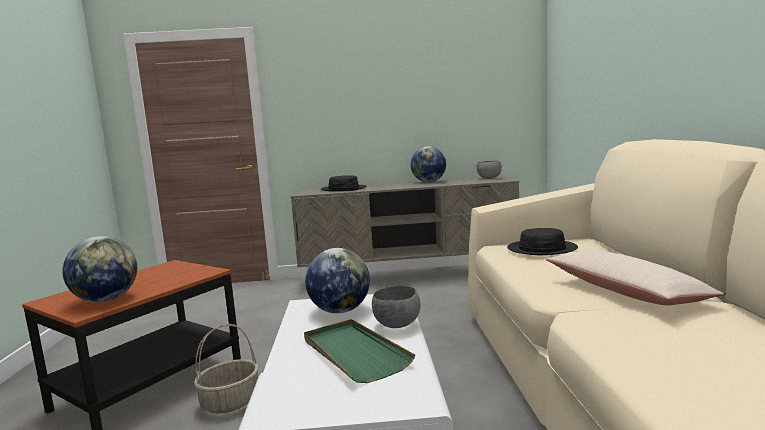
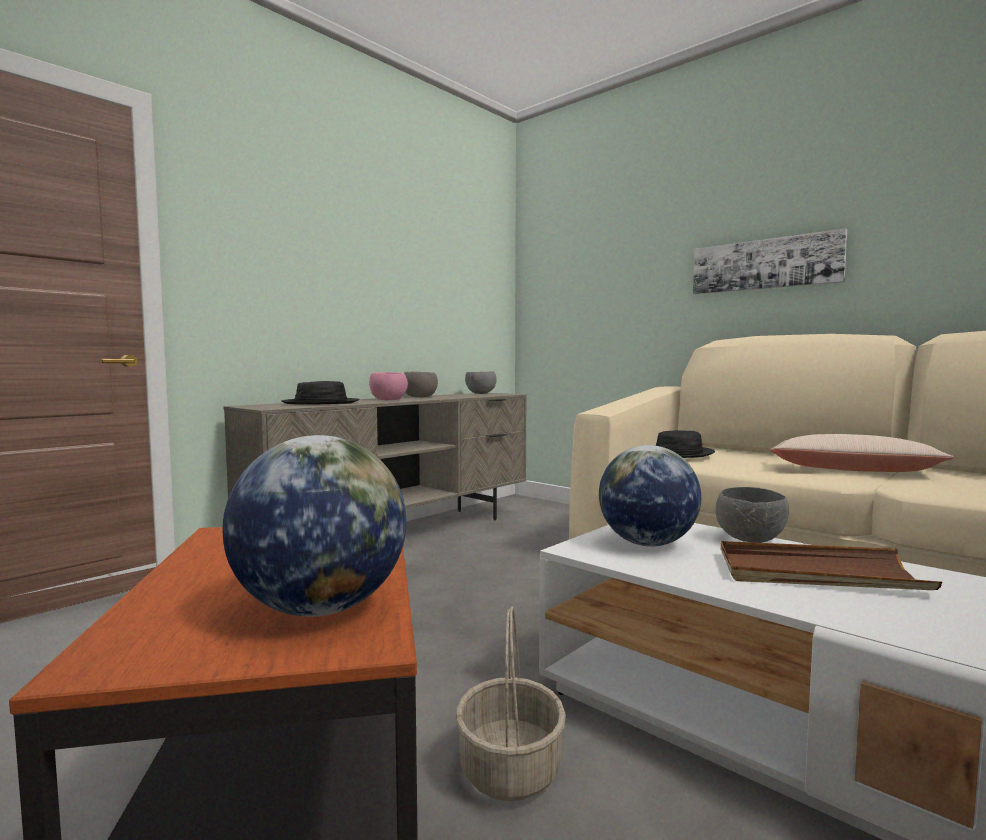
camera: 45 degrees left, 5 degrees down
(354, 353) = (816, 573): green tray -> brown tray
(393, 186) = (388, 399): none -> pink bowl
(428, 182) = (419, 396): globe -> grey bowl
(681, 59) = (765, 264): none -> picture

